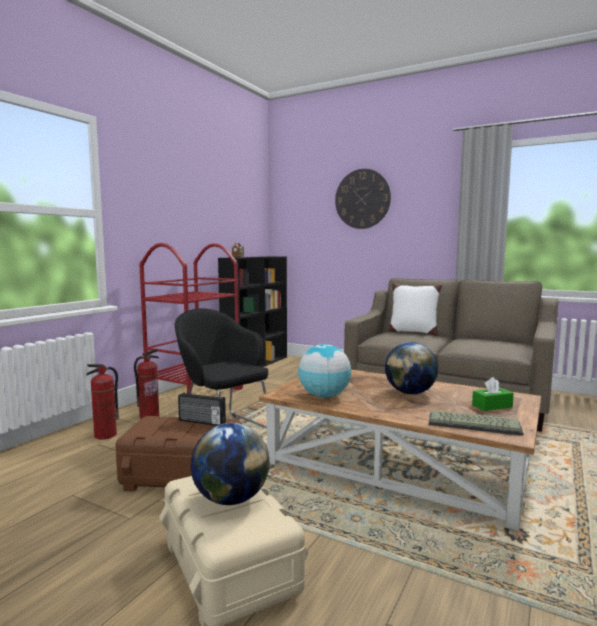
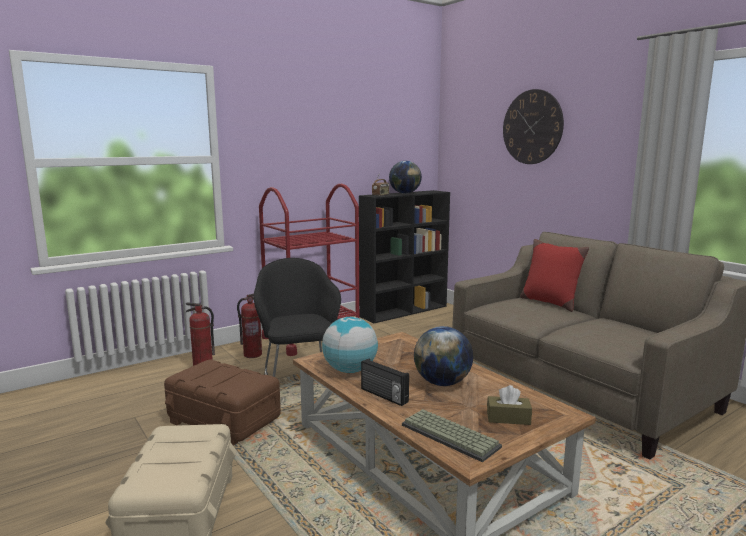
camera: 25 degrees right, 5 degrees up
(201, 422) = (242, 374): radio -> radio (383, 396)
(231, 499) = (178, 454): globe -> globe (405, 193)
(413, 332) = (549, 302): white pillow -> red pillow
(492, 406) = (508, 418): green tissue box -> brown tissue box

